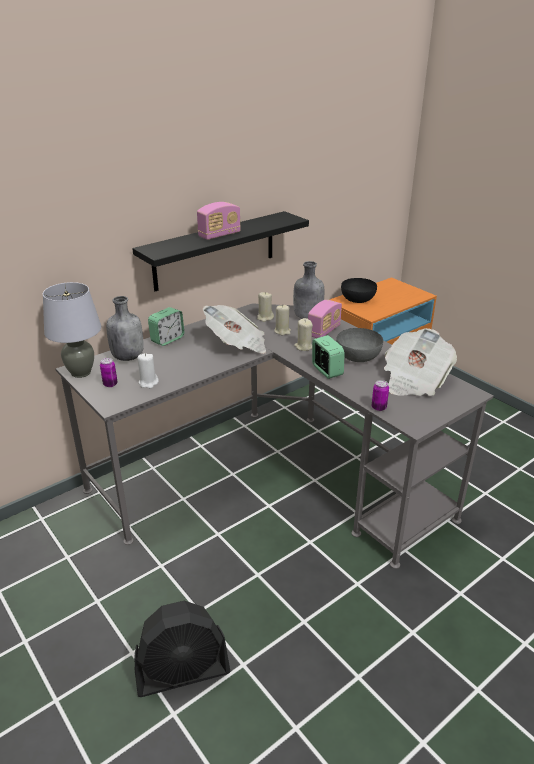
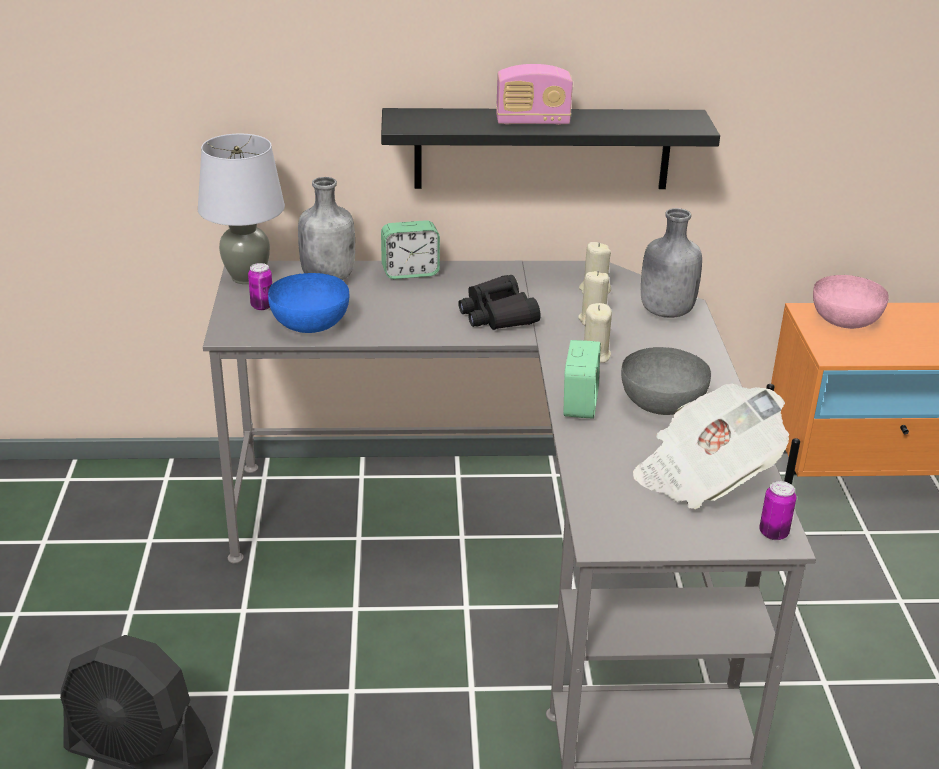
camera: 35 degrees right, 0 degrees up
(148, 383) = (310, 322): white candle -> blue bowl
(237, 344) = (497, 314): newspaper -> black binoculars
(324, 331) = (661, 343): radio -> none
(358, 299) = (845, 320): black bowl -> pink bowl
(378, 408) = (583, 490): can -> can (773, 533)

